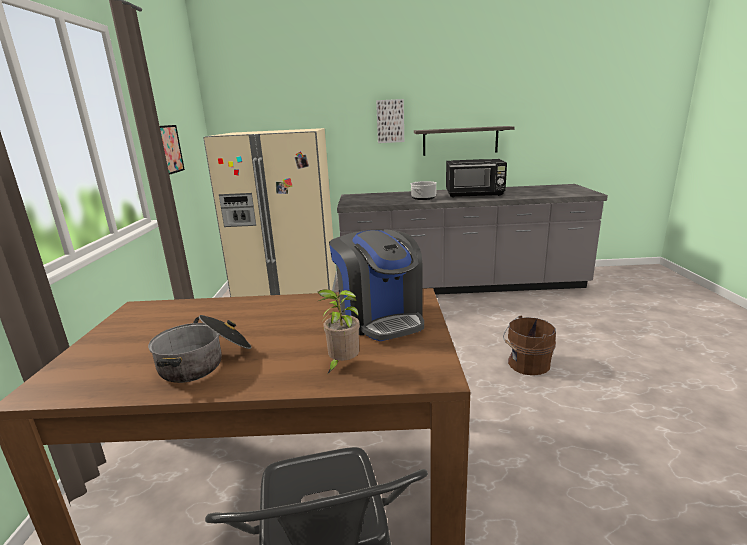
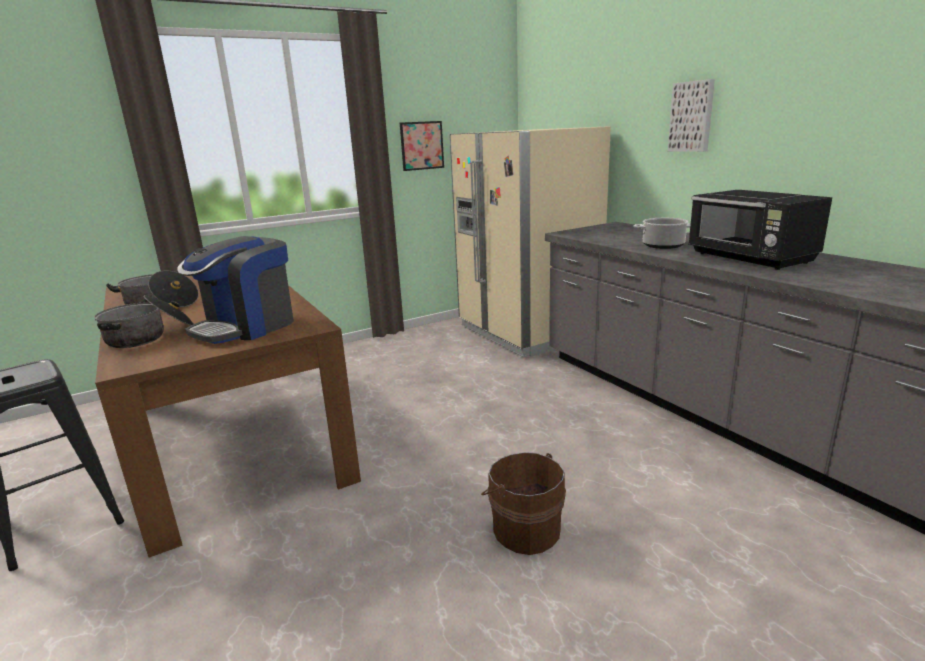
camera: 60 degrees right, 0 degrees up
(342, 365) = (150, 336): potted plant -> cooking pot
(460, 141) = (801, 156): shelf -> none

